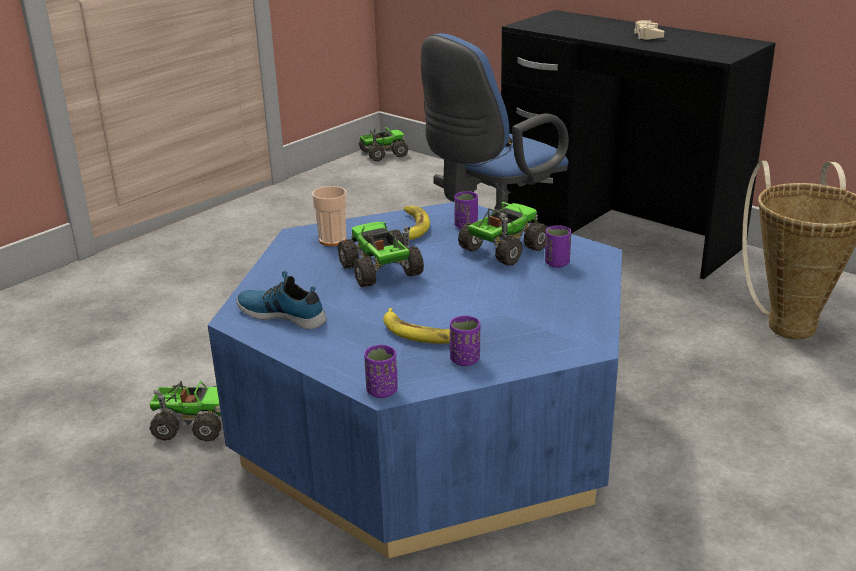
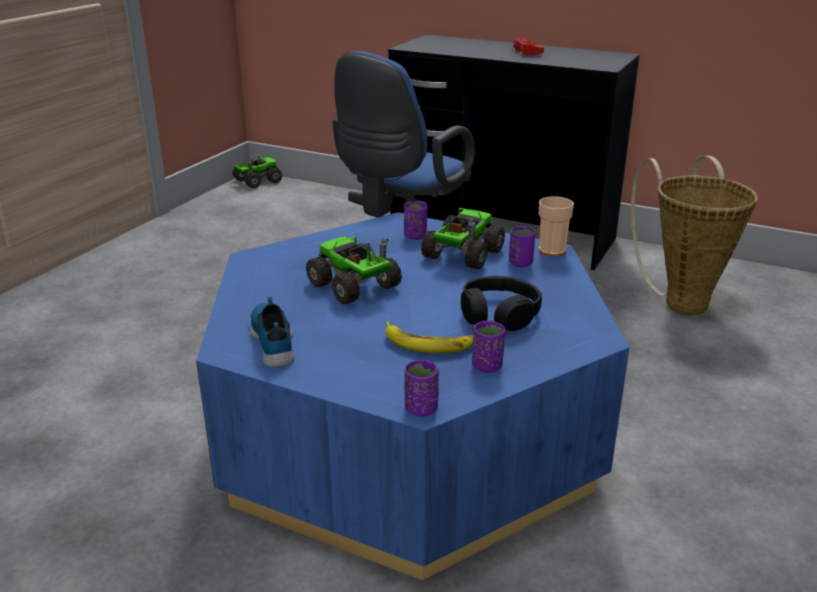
camera: 15 degrees left, 0 degrees up
(192, 423) = (159, 467): toy truck -> none
(282, 314) = (274, 340): shoe -> shoe turned 60 degrees clockwise
(332, 240) = (289, 260): cup -> cup (552, 250)
(411, 227) = (362, 241): banana -> none
(505, 312) = (499, 314): none -> black headphones
(648, 35) = (527, 52): beige game controller -> red game controller

